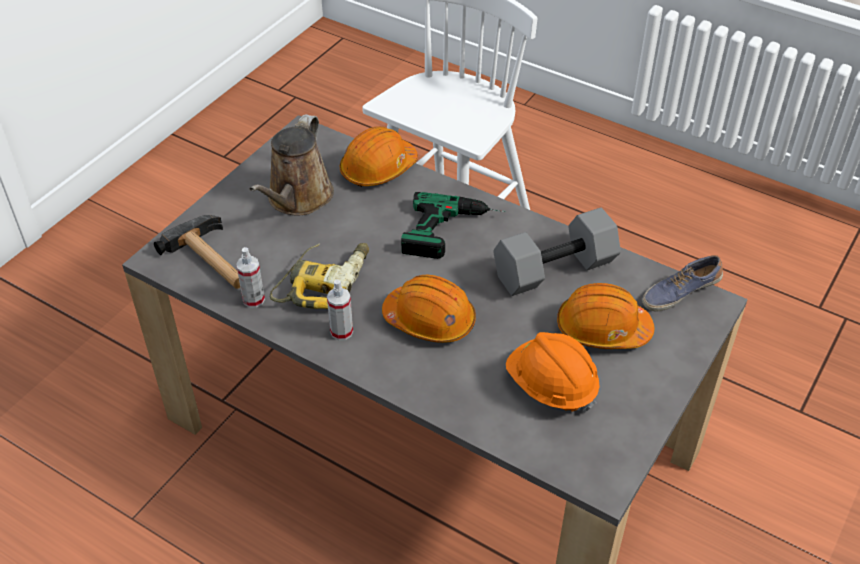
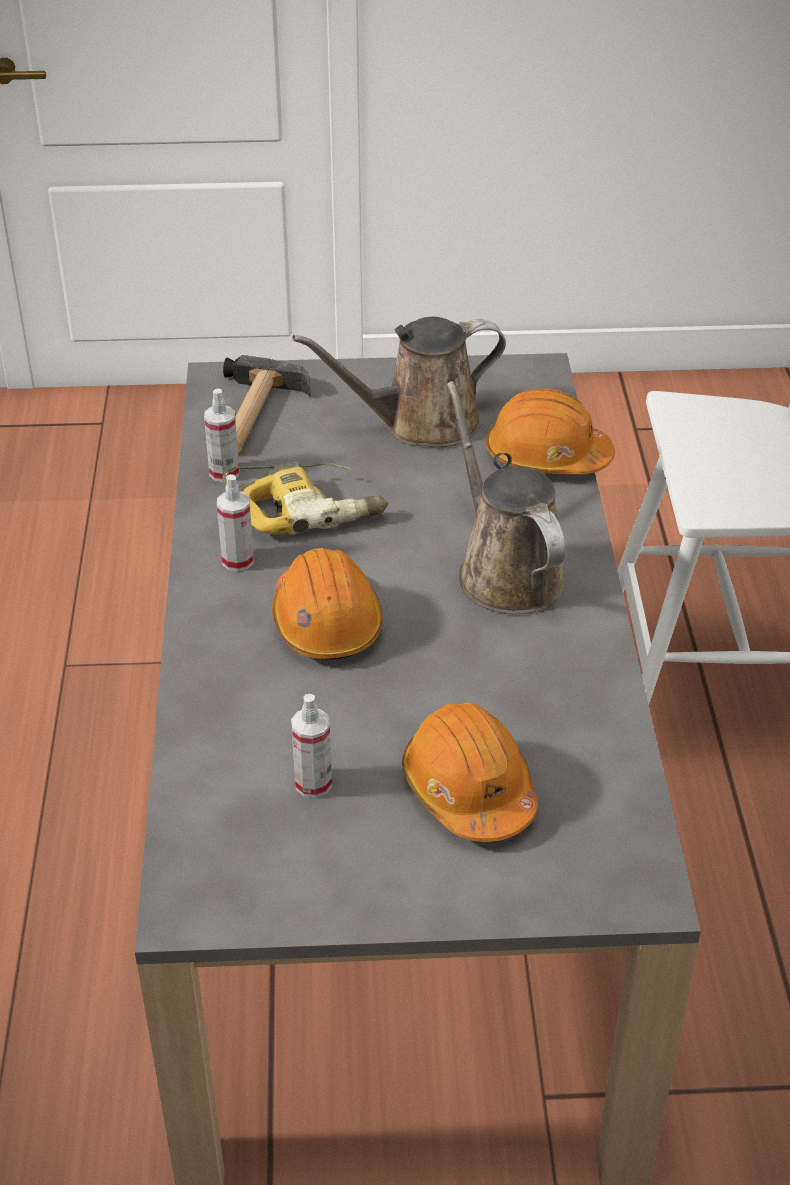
camera: 55 degrees right, 5 degrees down
(454, 232) = (505, 571): power drill -> brown watering can
(551, 386) = (313, 783): orange hard hat -> spray bottle
(554, 268) = (539, 692): grey dumbbell -> none
(680, 292) = (629, 844): shoe -> none

